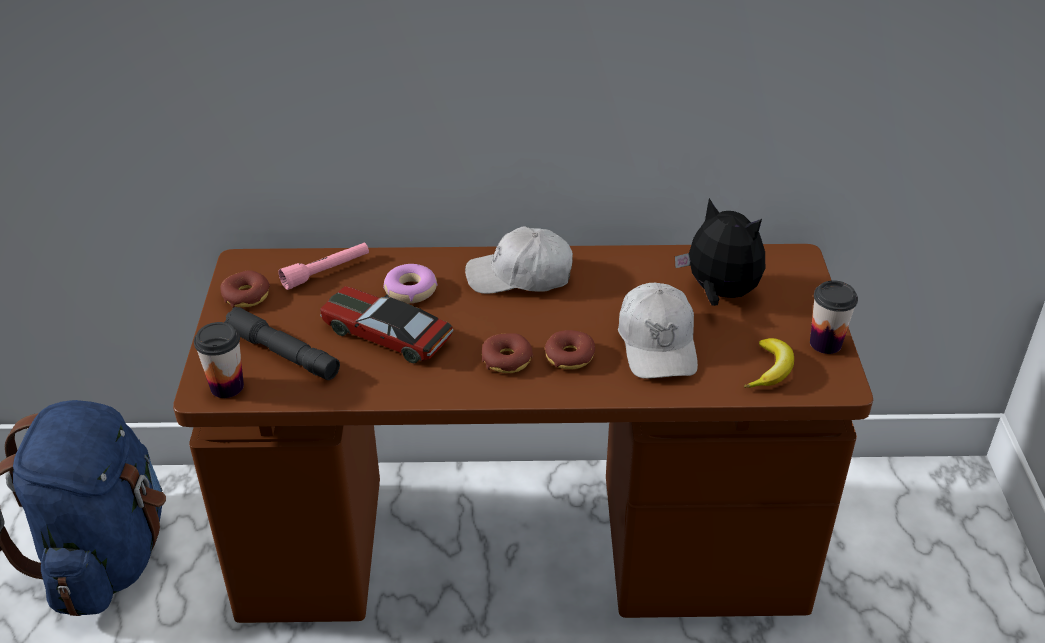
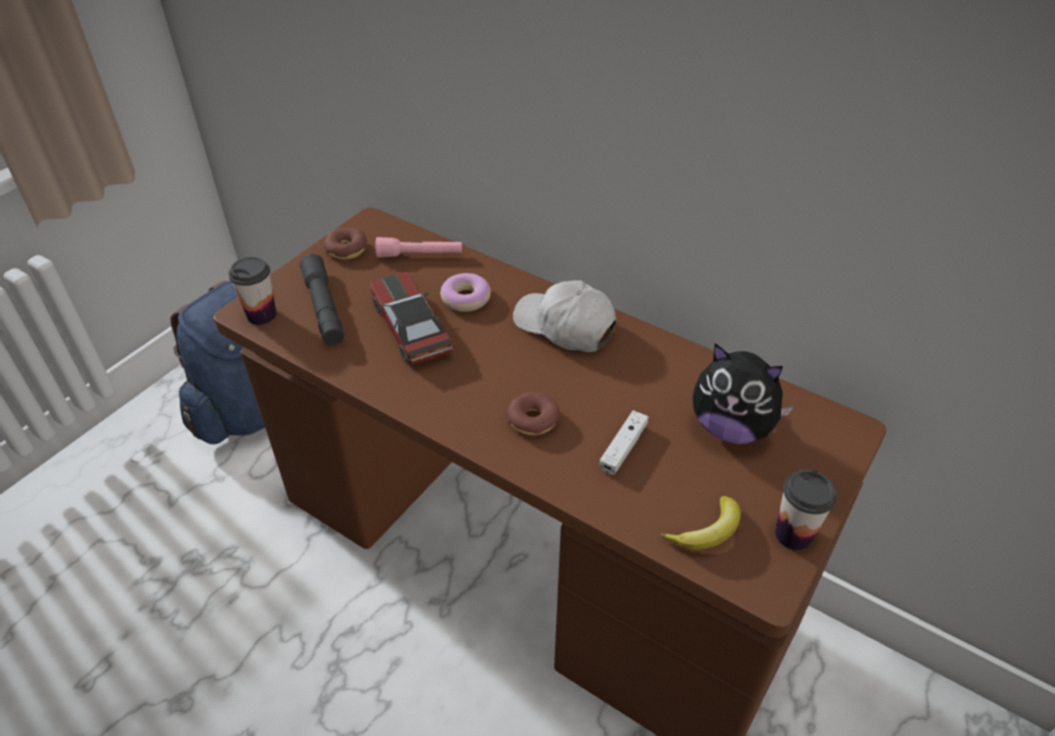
camera: 35 degrees right, 5 degrees up
(507, 360) = (479, 396): donut -> none
(658, 343) = (623, 448): white cap -> white game controller
(719, 293) = (731, 428): plush toy -> plush toy turned 135 degrees clockwise

